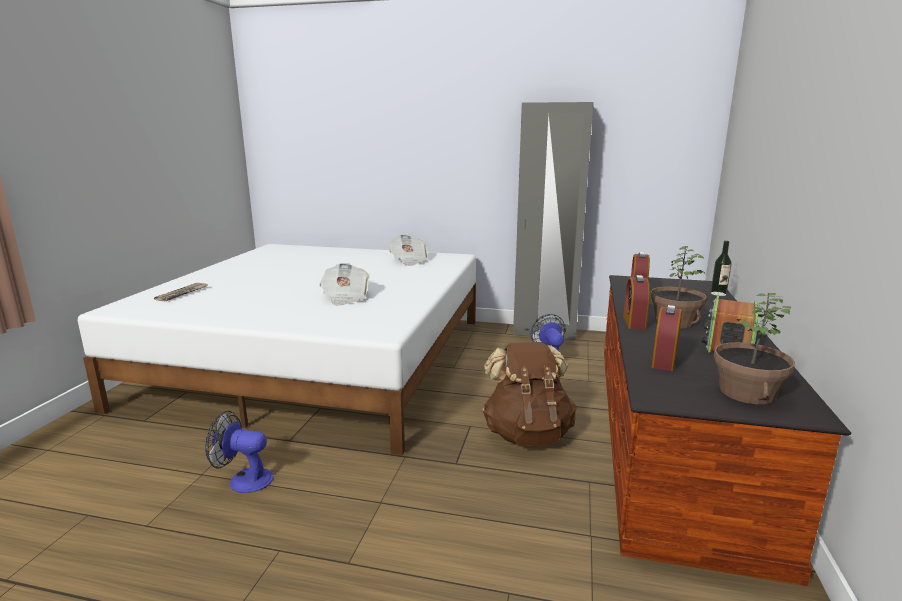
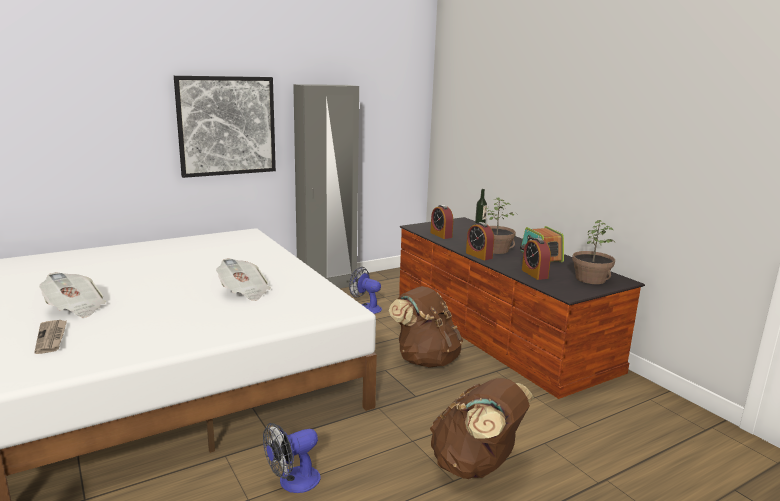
camera: 45 degrees left, 0 degrees up
(392, 564) = (475, 466): none -> brown backpack
(409, 261) = (215, 246): newspaper -> newspaper (75, 308)
(454, 147) = (227, 126): none -> picture

